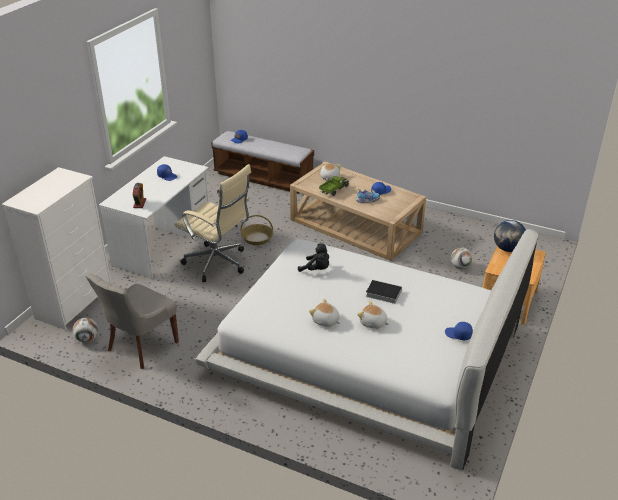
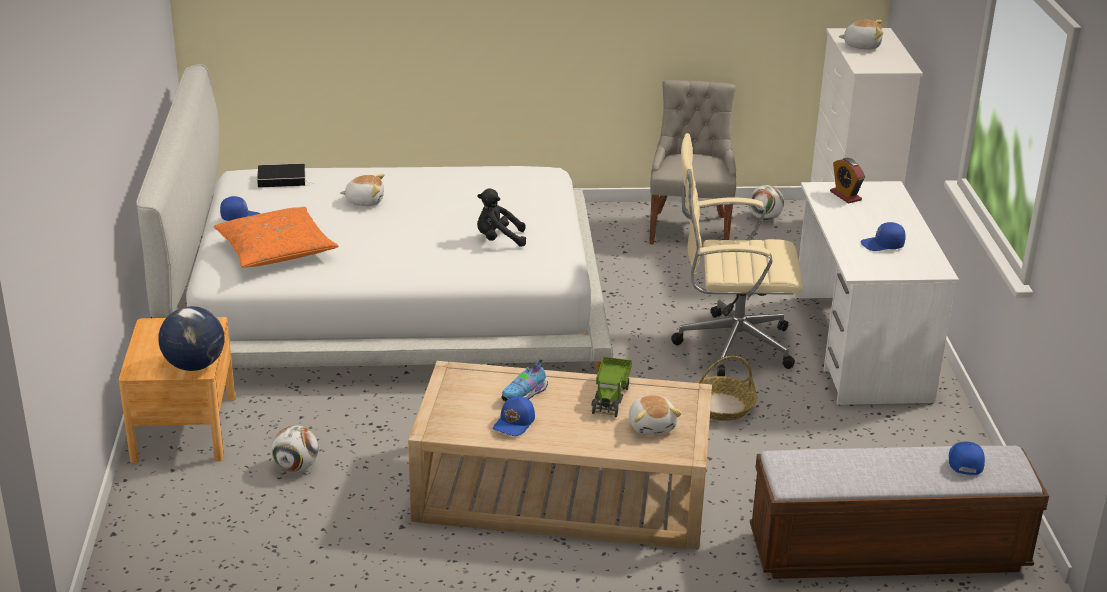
camera: 150 degrees right, 5 degrees down
(325, 321) = (429, 189): plush toy -> plush toy (861, 45)
(382, 293) = (375, 234): book -> book (283, 179)
(445, 300) = (276, 250): none -> orange pillow

